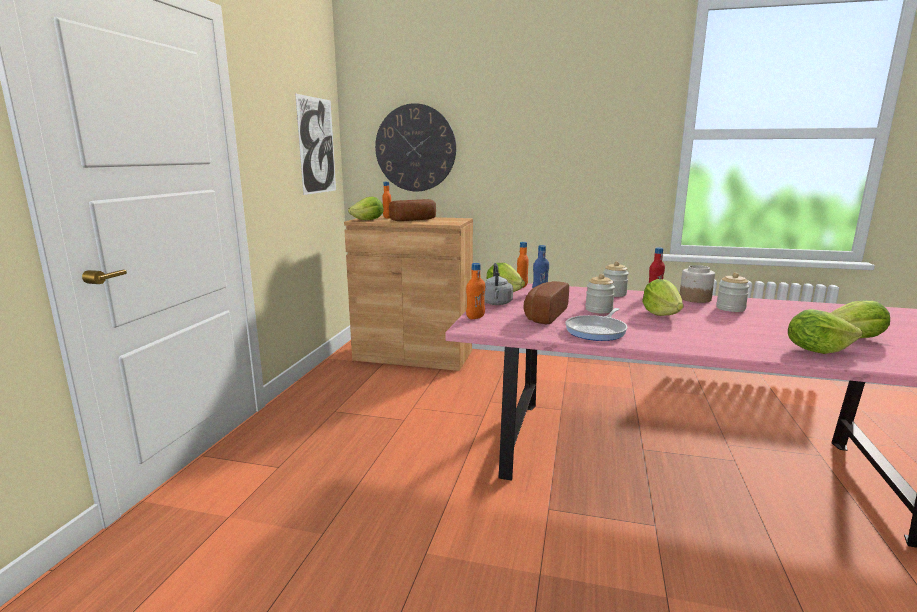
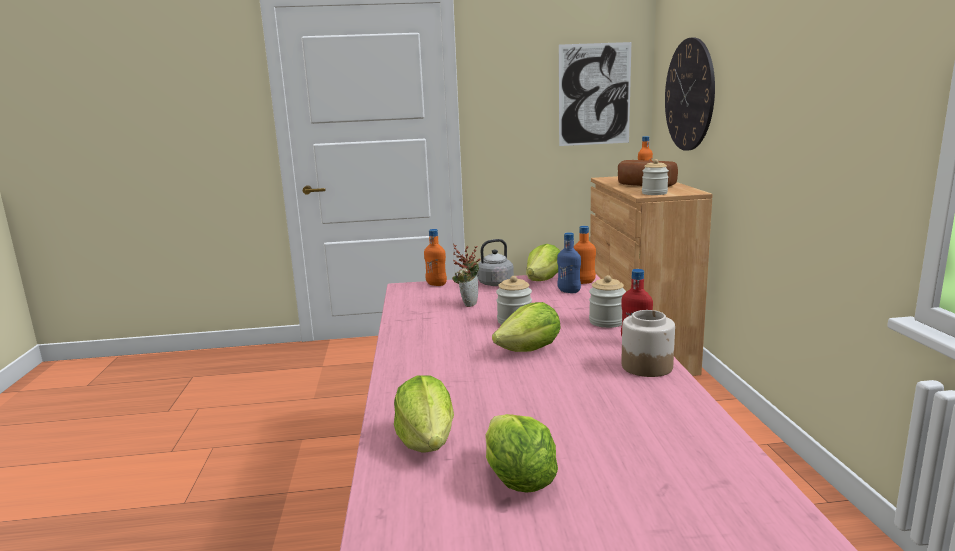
camera: 70 degrees right, 0 degrees up
(368, 220) = (611, 179): lettuce -> none
(543, 315) = (468, 303): bread -> potted plant
(597, 331) = (427, 327): frying pan -> none
(730, 308) = (614, 390): jar -> jar (654, 193)

